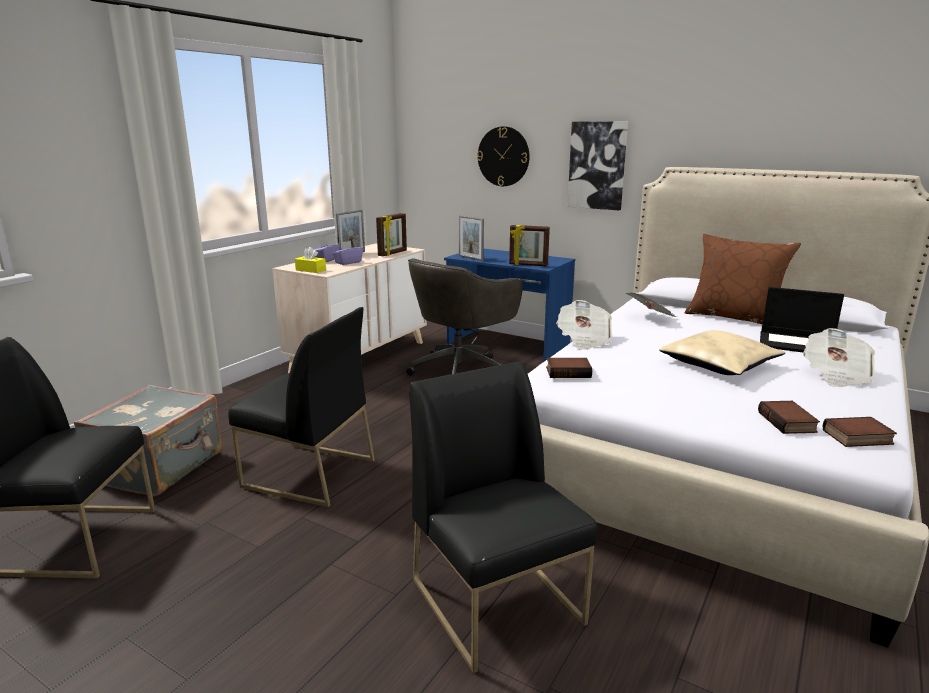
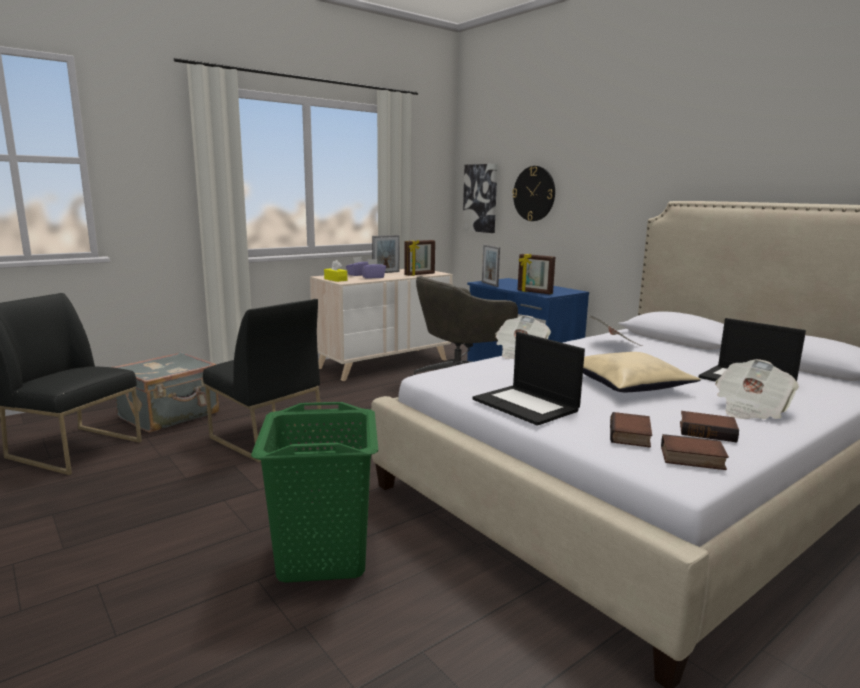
camera: 20 degrees right, 5 degrees down
(498, 602) = (323, 556): black chair -> green laundry basket
(568, 372) = (468, 371): book -> book (708, 431)
(597, 165) = (612, 201): picture -> picture (481, 198)
(667, 404) = (526, 405): none -> laptop
(734, 318) = (707, 353): brown pillow -> none

